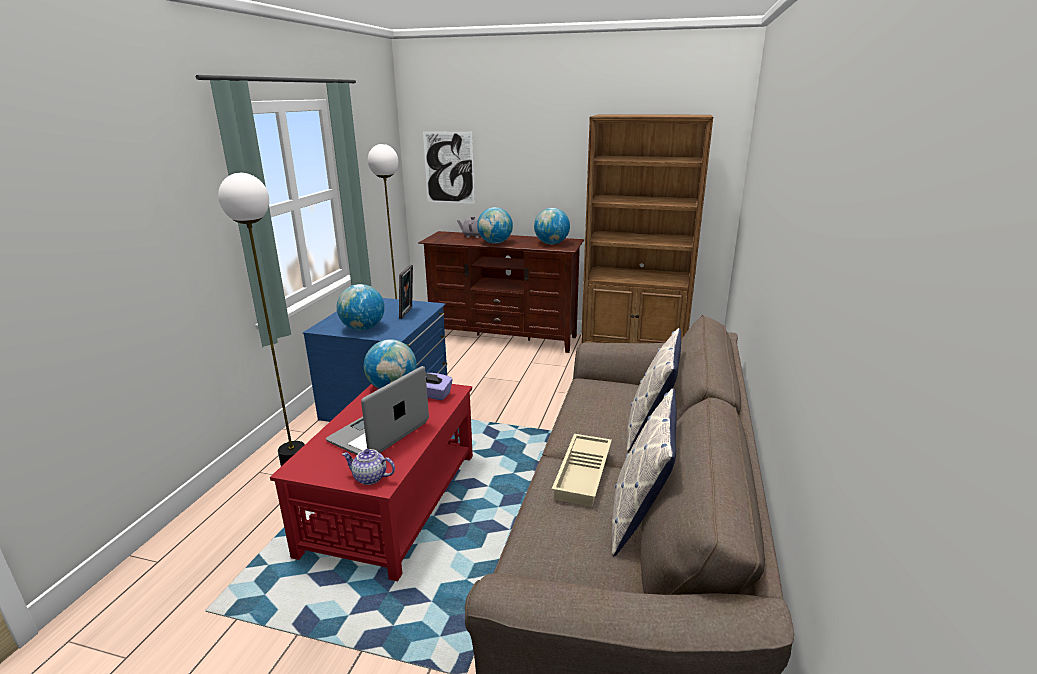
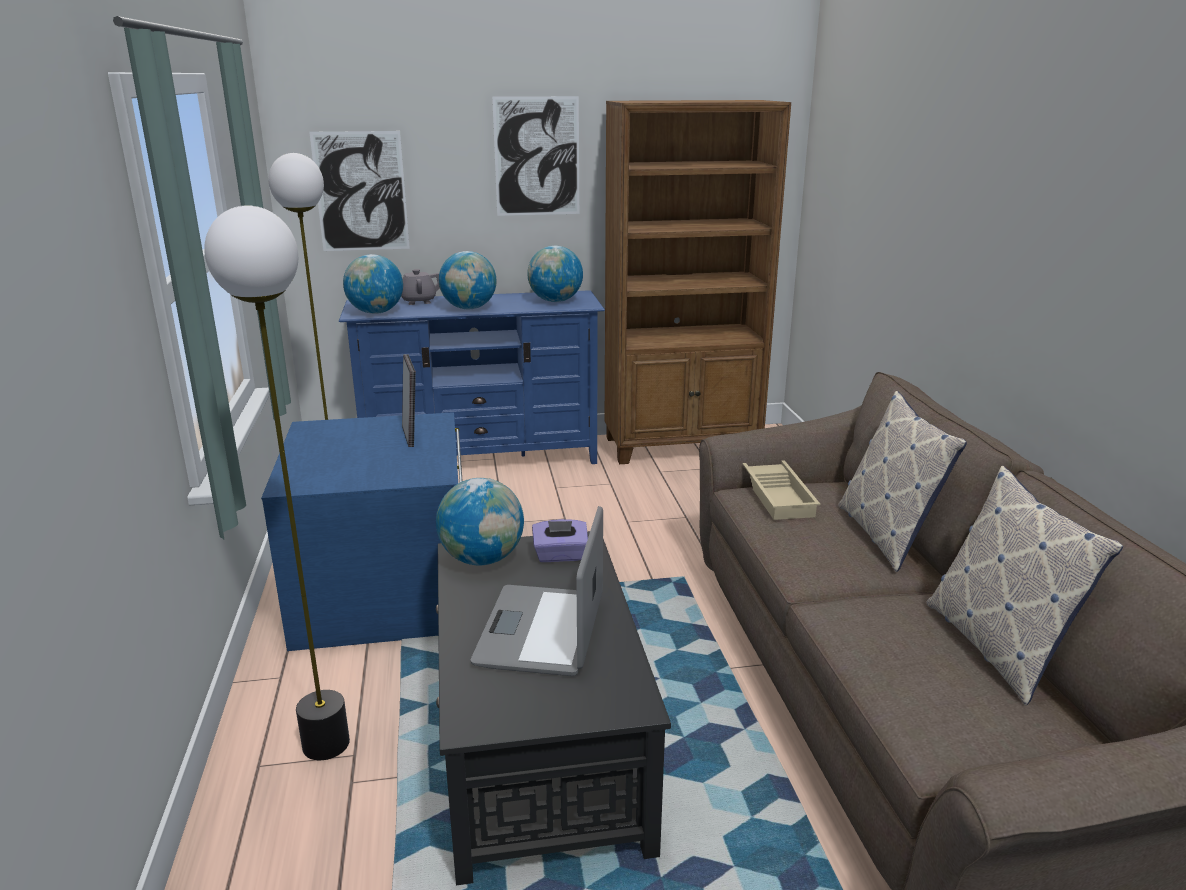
camera: 25 degrees left, 0 degrees up
(363, 328) = (367, 472): globe -> globe (375, 312)
(369, 478) = (607, 702): teapot -> none
(391, 502) = (538, 744): red coffee table -> black coffee table
(504, 337) = (482, 458): brown tv stand -> blue tv stand
(553, 150) = (537, 157): none -> picture
(584, 474) = (880, 614): beige tray -> beige tray (778, 494)

